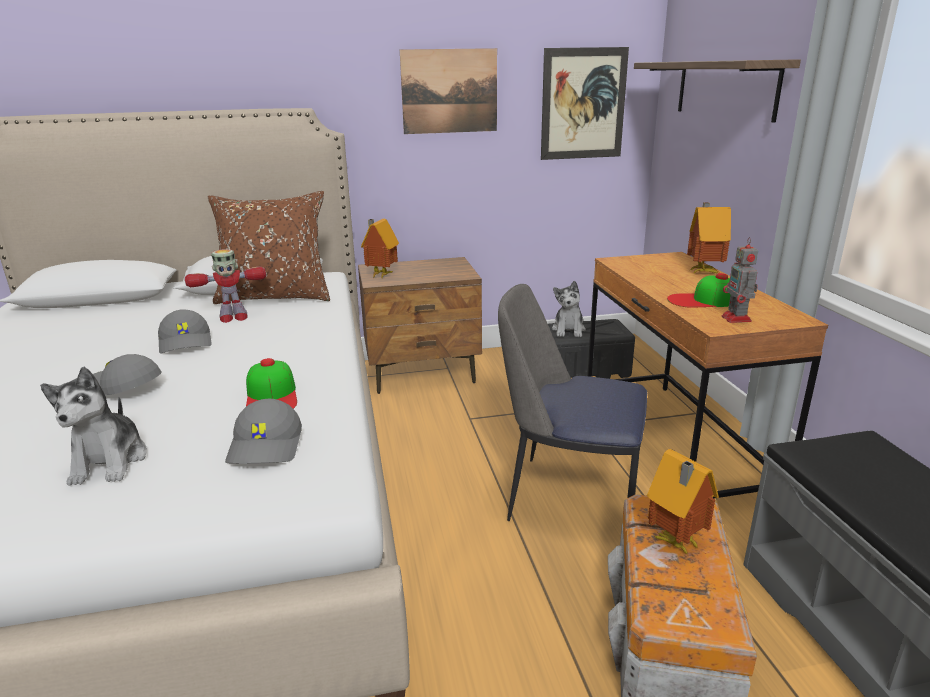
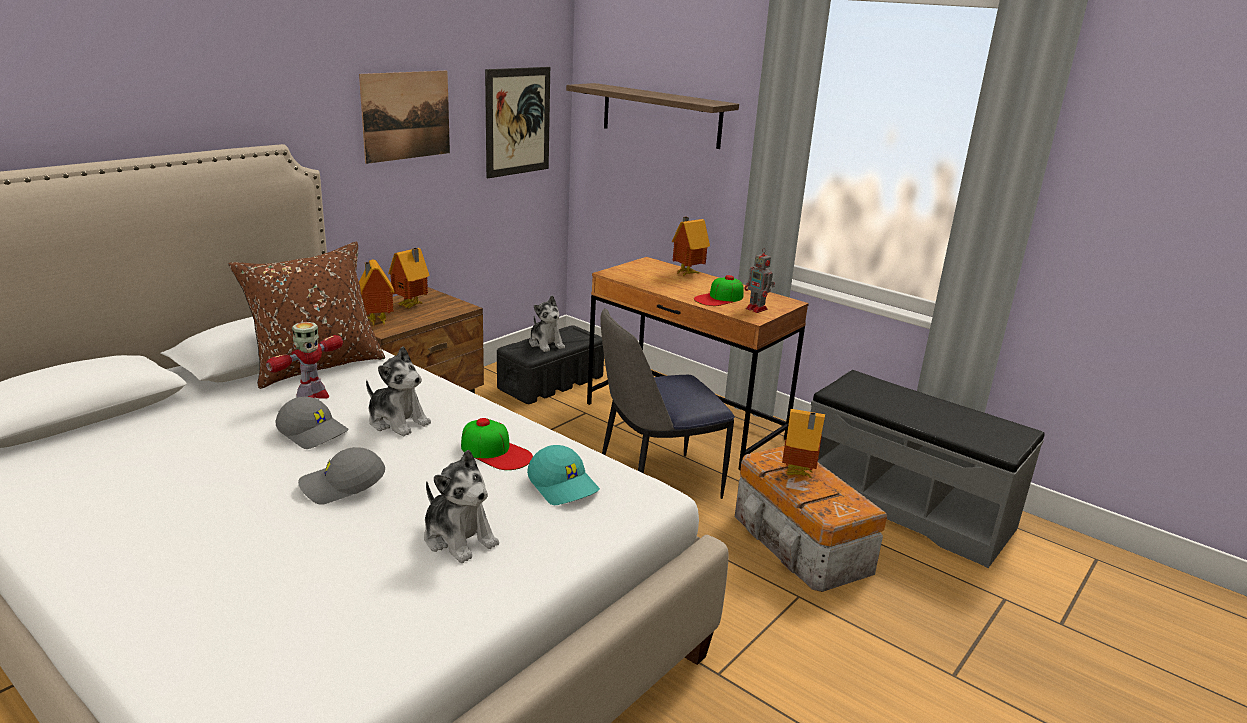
camera: 40 degrees left, 0 degrees up
(251, 350) = (397, 421): none -> plush toy
(267, 446) = (564, 485): grey cap -> turquoise cap
(426, 268) = (411, 306): none -> toy house

